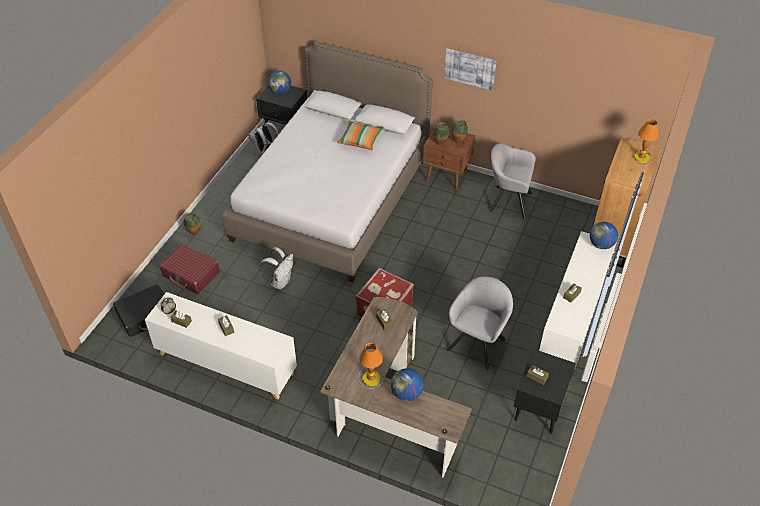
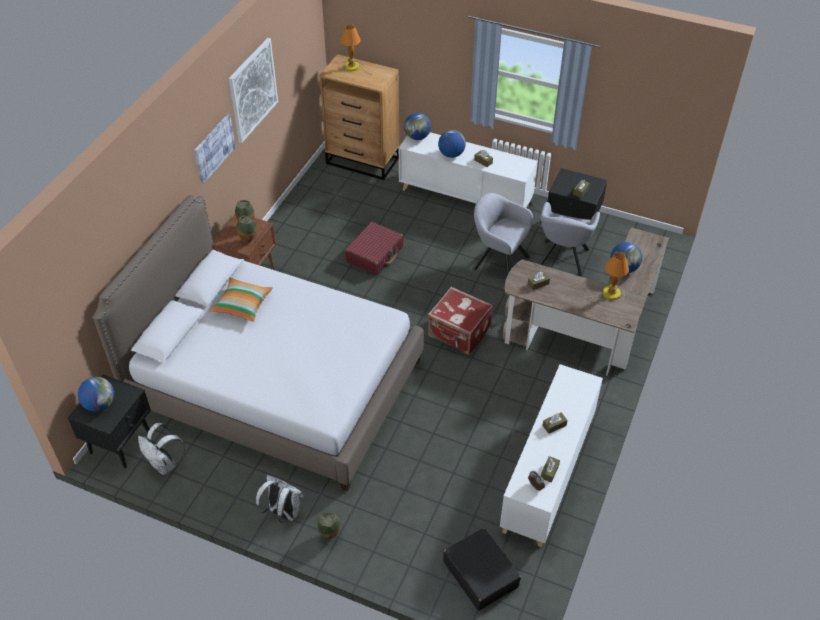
camera: 90 degrees left, 0 degrees up
(191, 274) = (407, 529): red suitcase -> red suitcase (375, 254)
(280, 282) = (419, 430): white backpack -> white backpack (283, 513)
(507, 201) = (298, 227): grey armchair -> grey armchair (562, 260)
(537, 73) = (253, 90): none -> picture
(578, 270) = (451, 154): none -> globe

